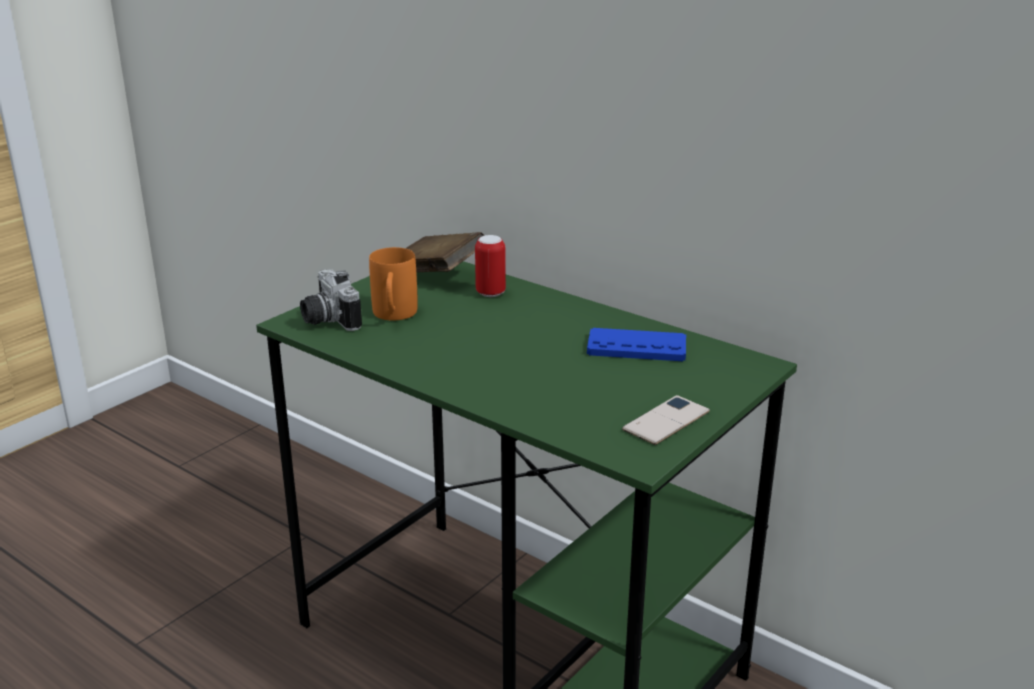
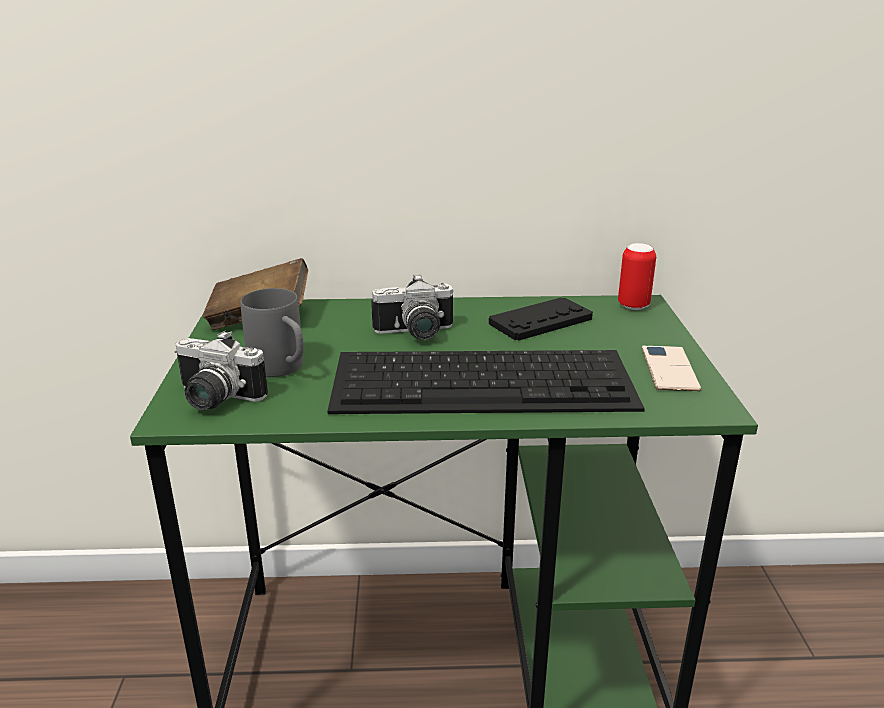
camera: 40 degrees left, 0 degrees up
(394, 316) = (283, 370): orange mug -> grey mug
(490, 293) = (341, 318): can -> can (633, 305)
(509, 373) = (485, 380): none -> keyboard
(521, 323) = (415, 334): none -> camera
(636, 347) = (540, 321): blue game controller -> black game controller

